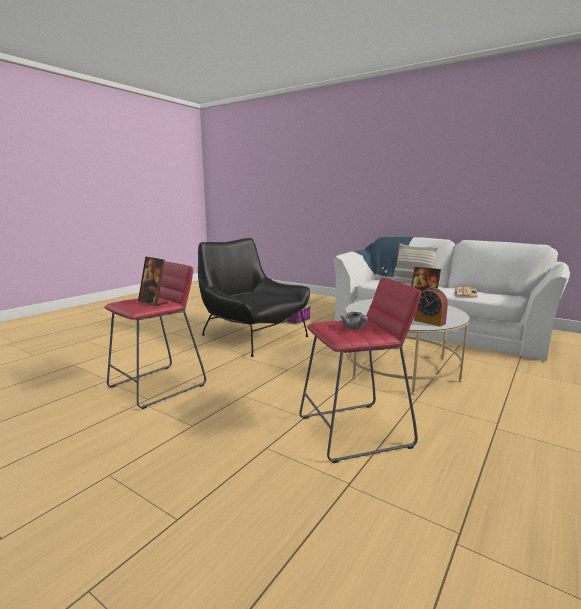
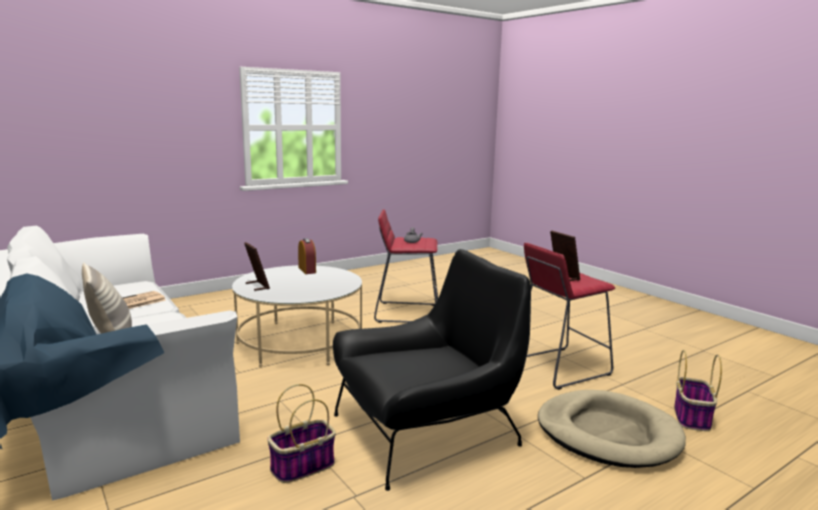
camera: 160 degrees left, 0 degrees up
(75, 365) = (692, 418): none -> basket
(146, 349) = (607, 433): none -> beige dog bed
(253, 336) = (426, 431): black armchair -> black armchair turned 90 degrees counterclockwise

